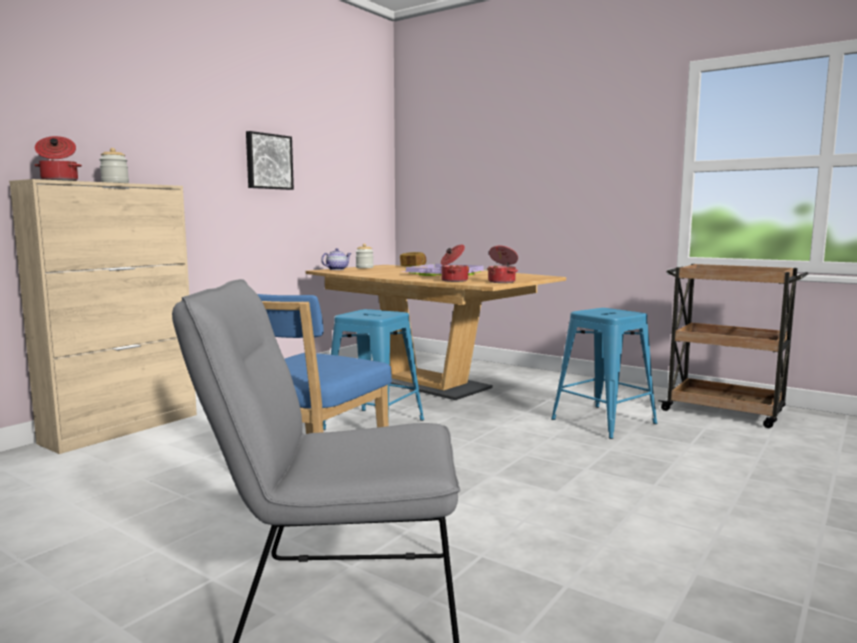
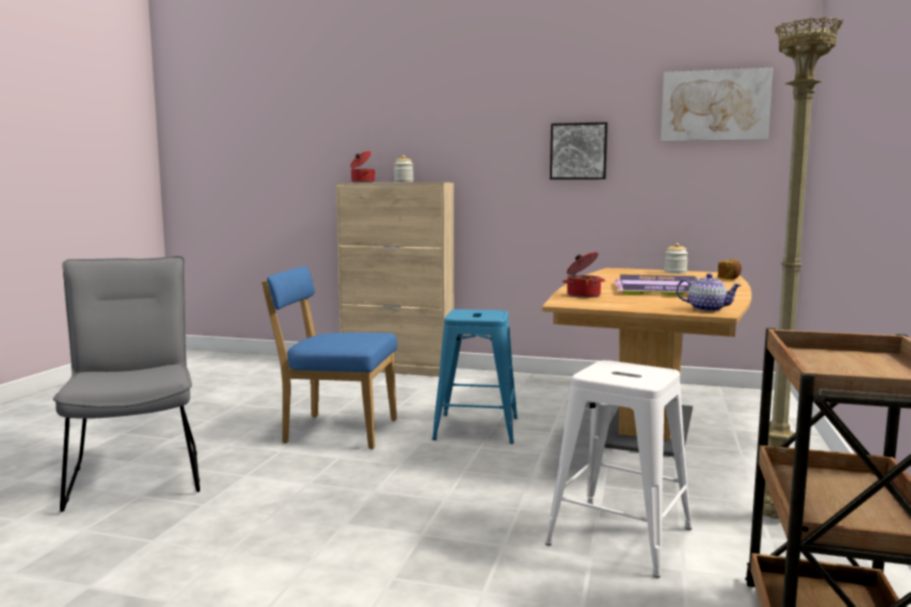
camera: 70 degrees right, 0 degrees up
(337, 269) = (633, 270): teapot -> teapot (707, 309)
(350, 134) = (714, 106): none -> picture
(502, 282) = (601, 305): cooking pot -> none
(588, 391) = (770, 517): none -> beige floor lamp
(603, 421) = (621, 536): blue stool -> white stool

